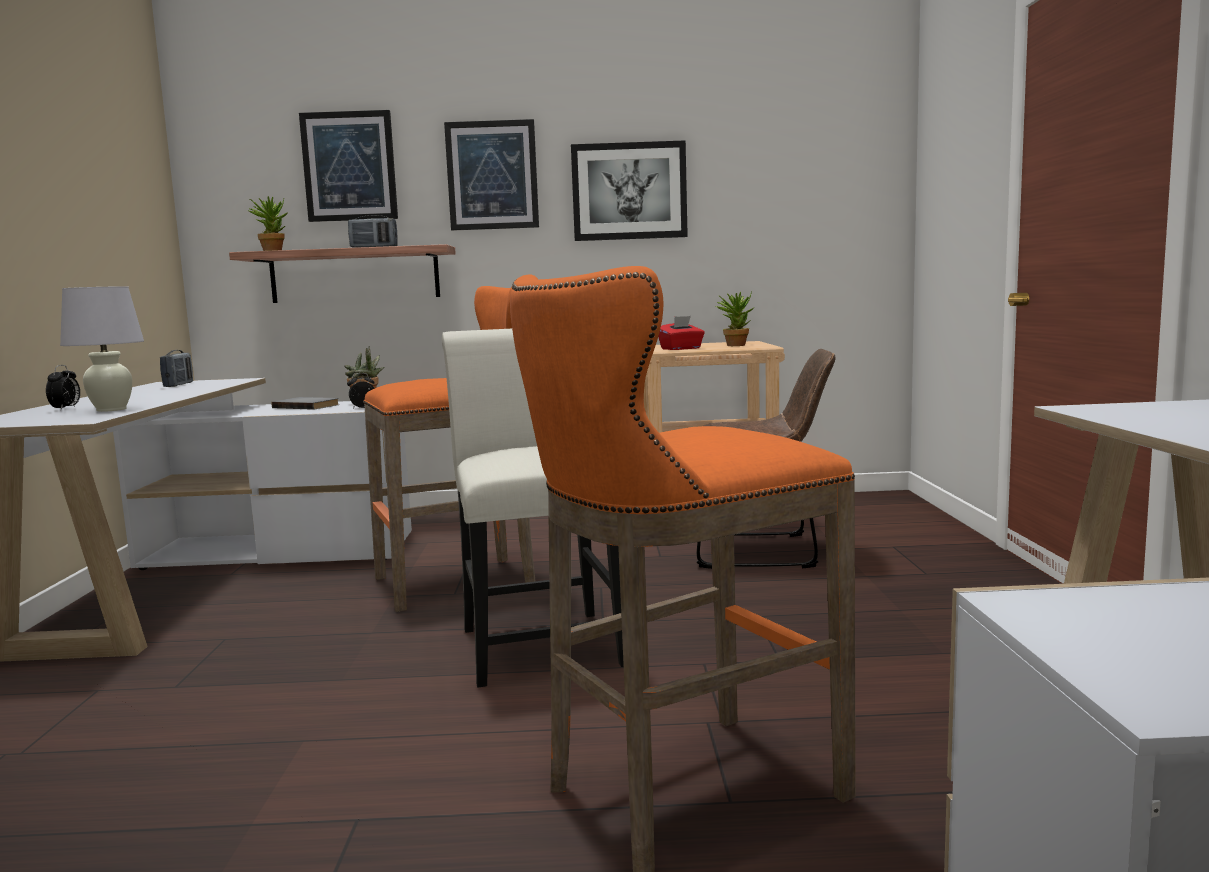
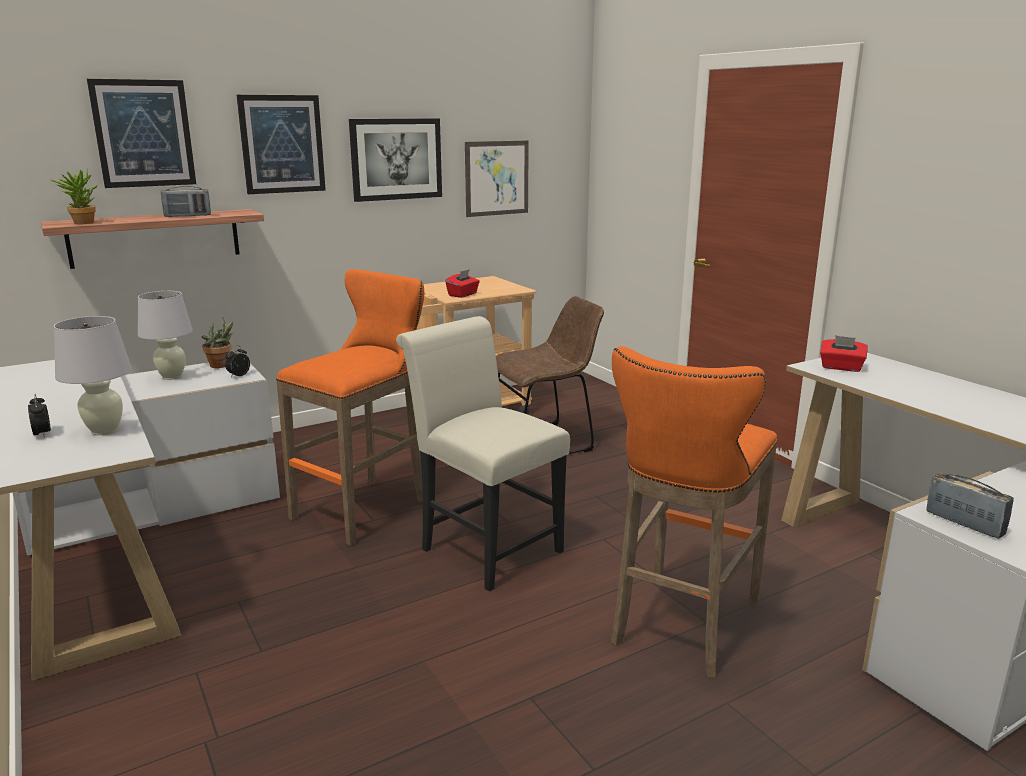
camera: 30 degrees left, 10 degrees up
(178, 385) = (45, 374): radio -> radio (964, 523)
(307, 406) = (171, 376): grey book -> white table lamp
(736, 345) = (494, 286): potted plant -> none
(768, 215) = (497, 178): none -> picture
(1140, 411) = (841, 367): none -> red tissue box

